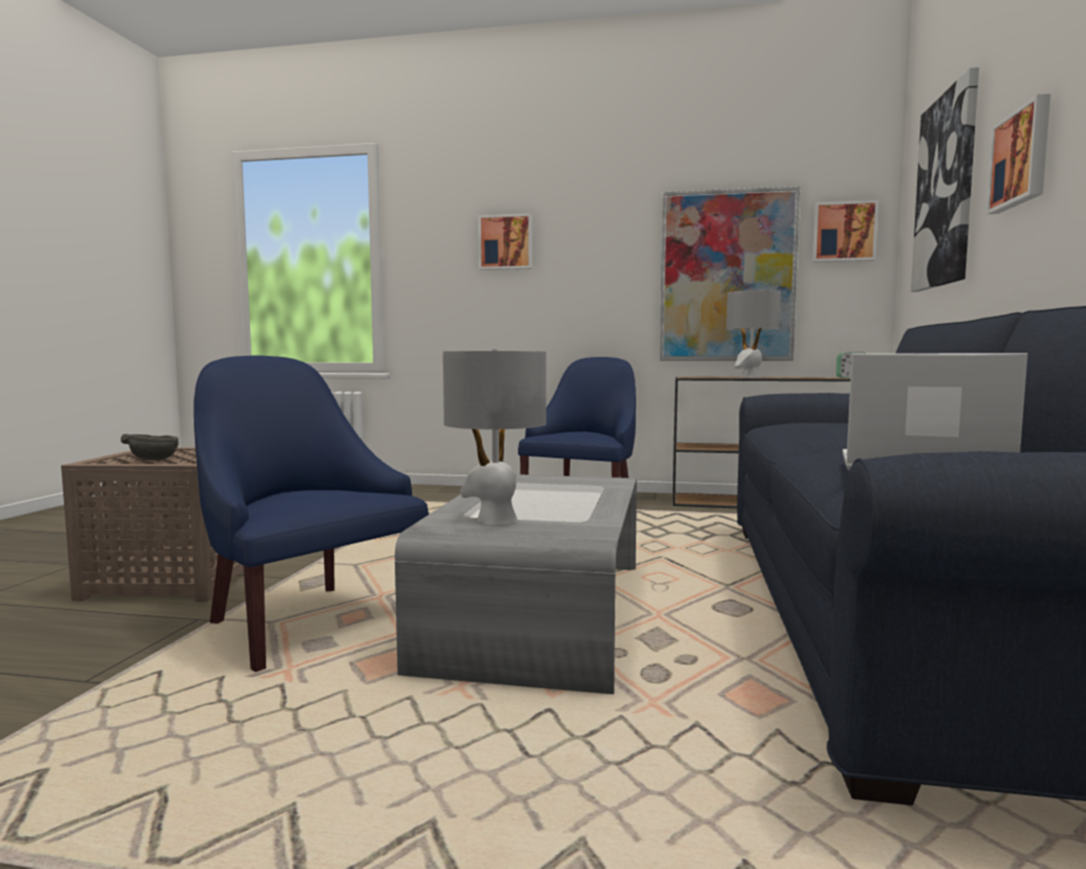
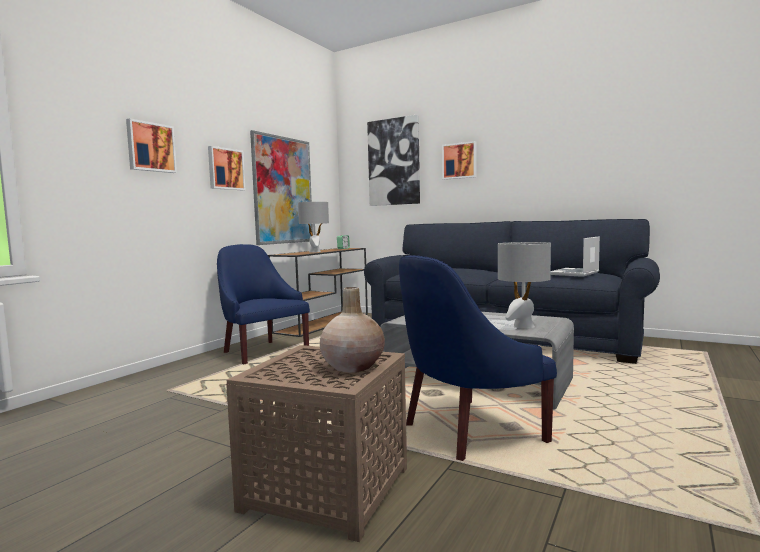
camera: 70 degrees left, 0 degrees up
(154, 459) = (353, 366): grey bowl -> beige vase
(843, 232) = (323, 170): picture -> picture (225, 169)

